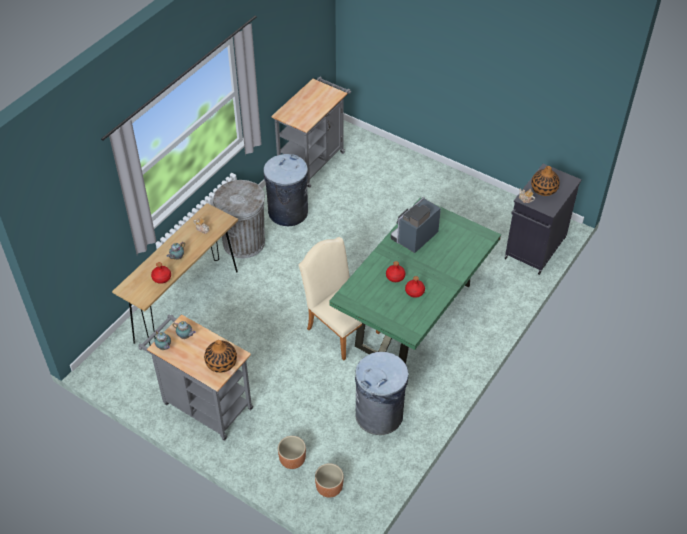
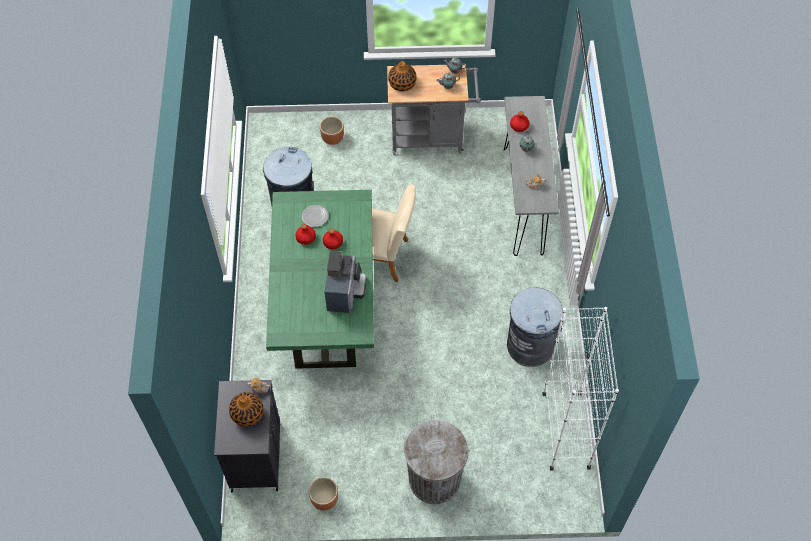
camera: 145 degrees right, 10 degrees up
(186, 306) = (523, 200): brown console table -> grey console table
(243, 243) = (537, 286): grey trash can -> grey trash can (434, 479)
(314, 160) = (566, 430): grey cart -> white bookcase
(329, 488) = (291, 136): brown planter -> brown planter (324, 499)
(394, 304) = (314, 216): none -> plate

